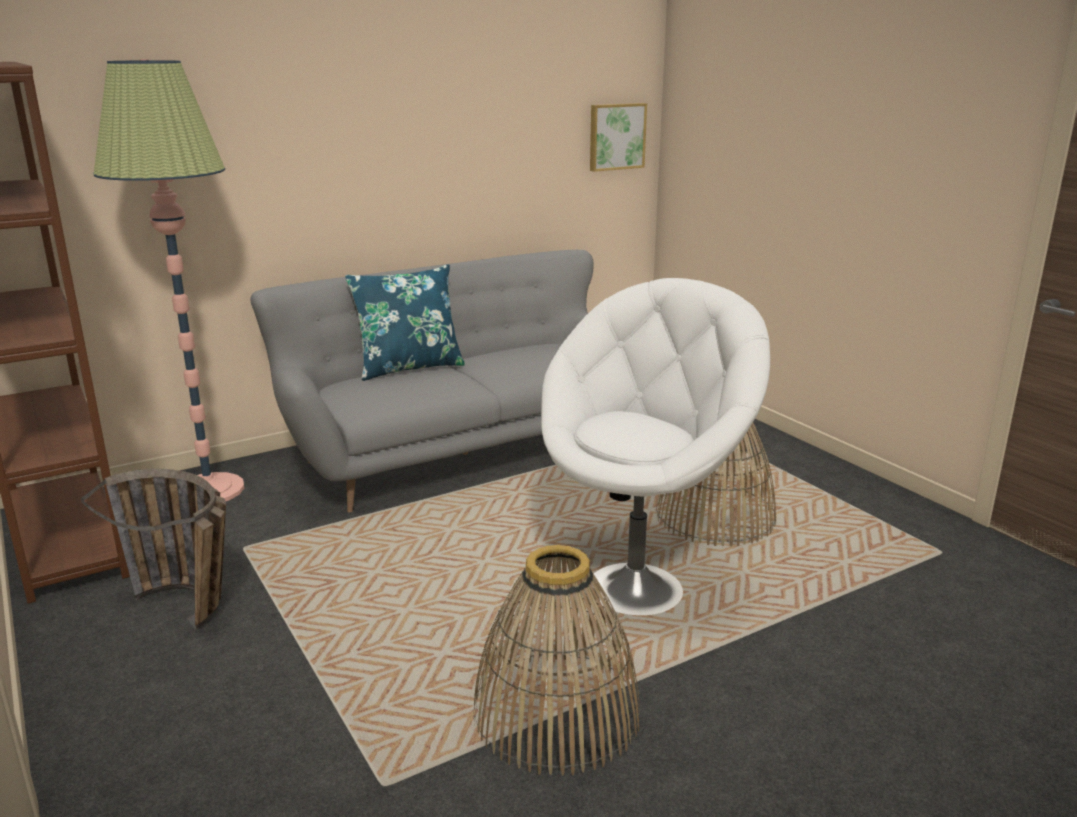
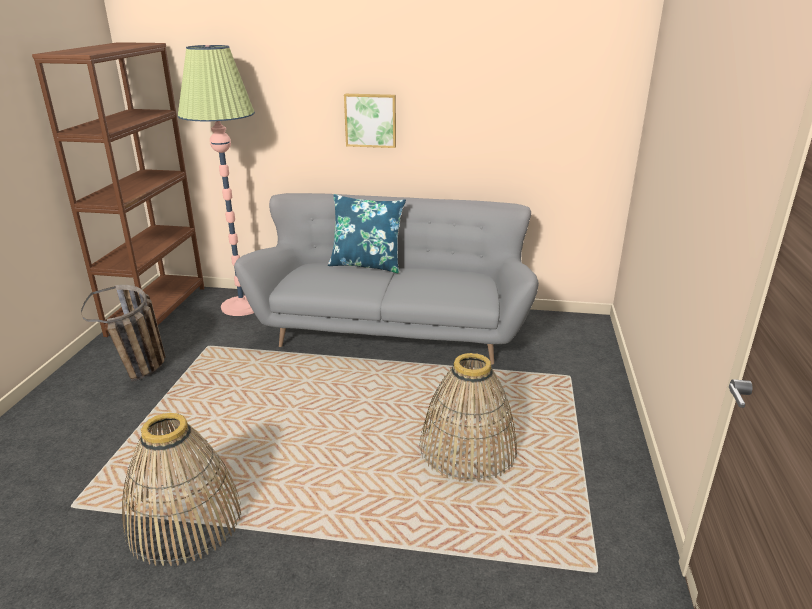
camera: 40 degrees right, 5 degrees up
(616, 136) = (592, 117): picture -> picture (371, 120)
(637, 588) = (341, 471): white armchair -> none

